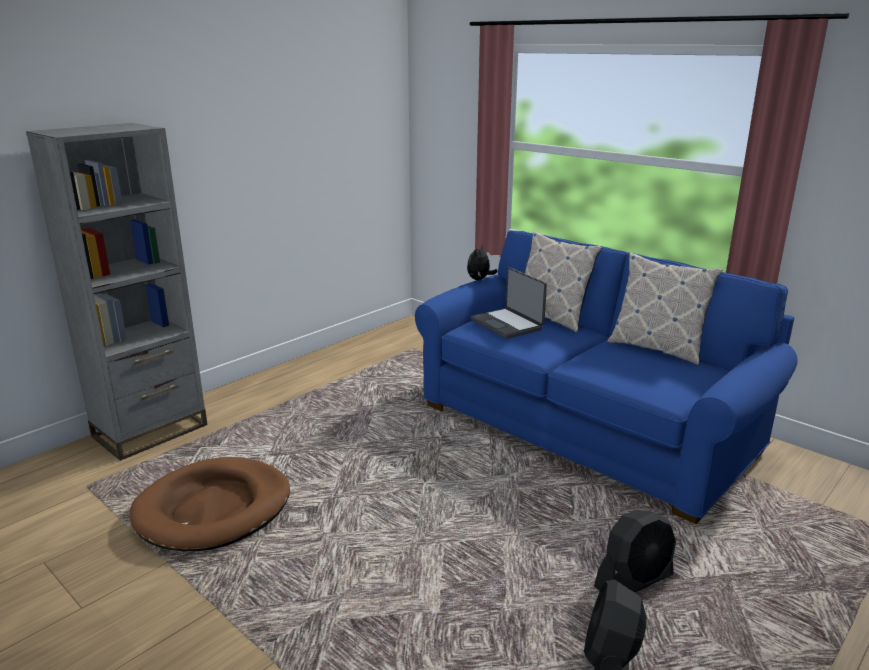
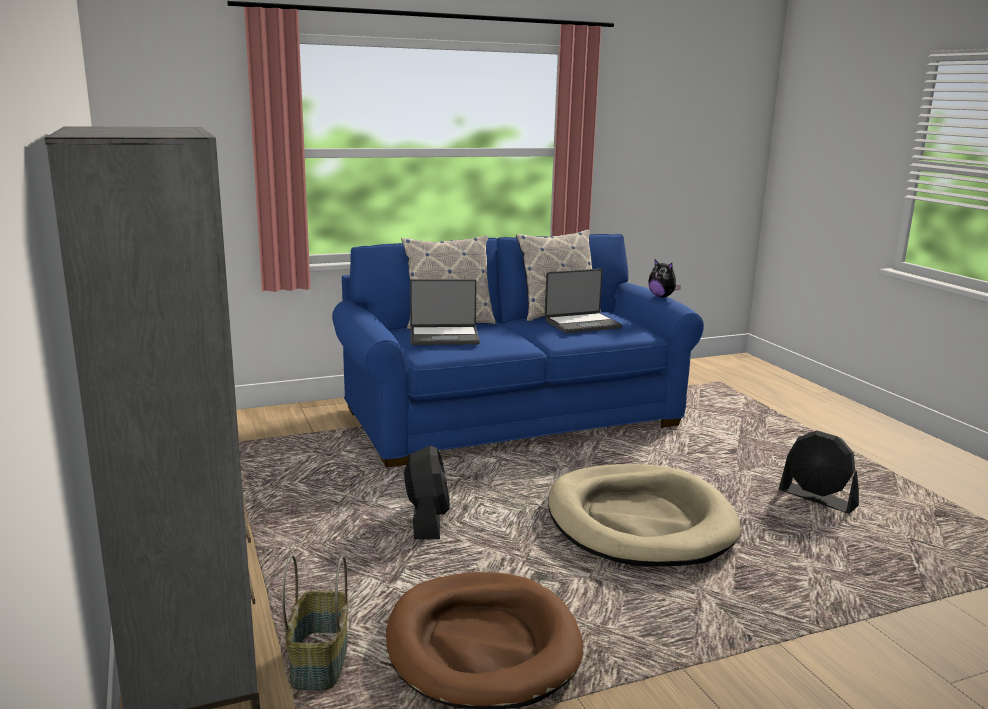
camera: 65 degrees left, 5 degrees down
(178, 458) = (318, 661): none -> basket
(440, 541) = (639, 522): none -> beige dog bed
(479, 279) = (353, 309): plush toy -> plush toy (662, 296)
(634, 581) = (732, 464): black fan -> black fan (427, 520)
(636, 364) = (582, 324): none -> laptop

